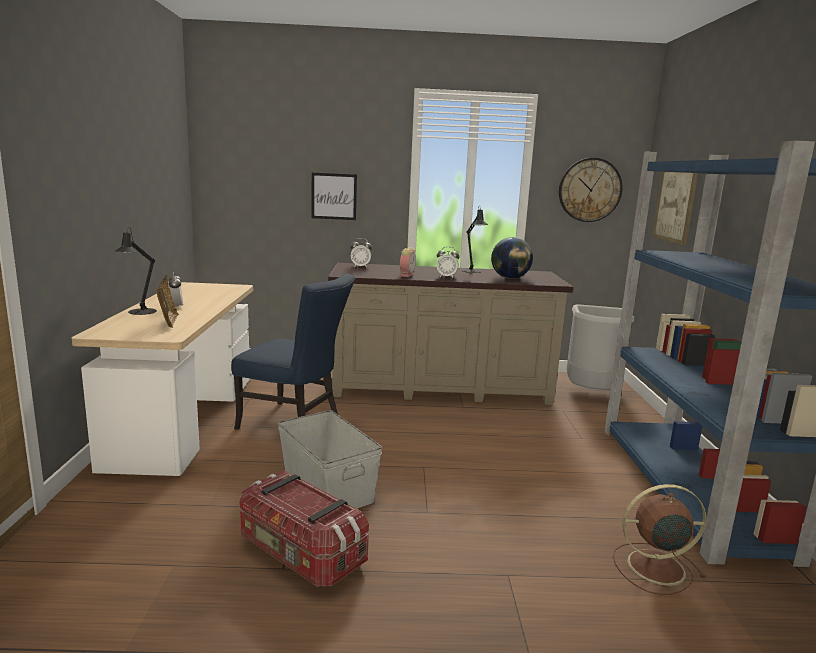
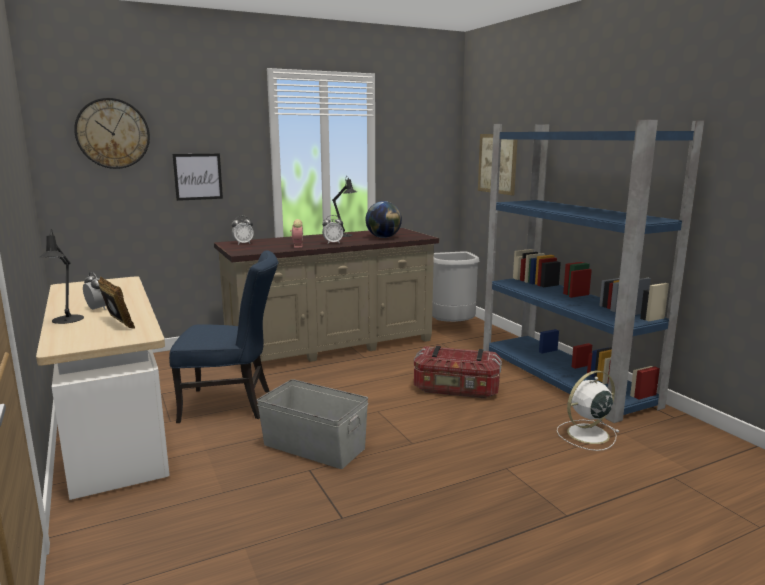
camera: 25 degrees left, 0 degrees up
(300, 553) = (345, 502): storage box -> storage box (456, 389)
(590, 190) = (422, 155): wall clock -> wall clock (112, 133)
(653, 567) = (586, 434): brown fan -> white fan

